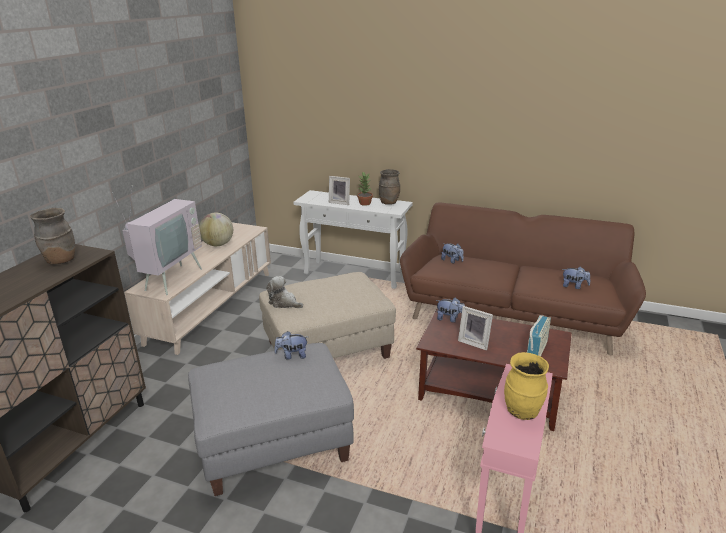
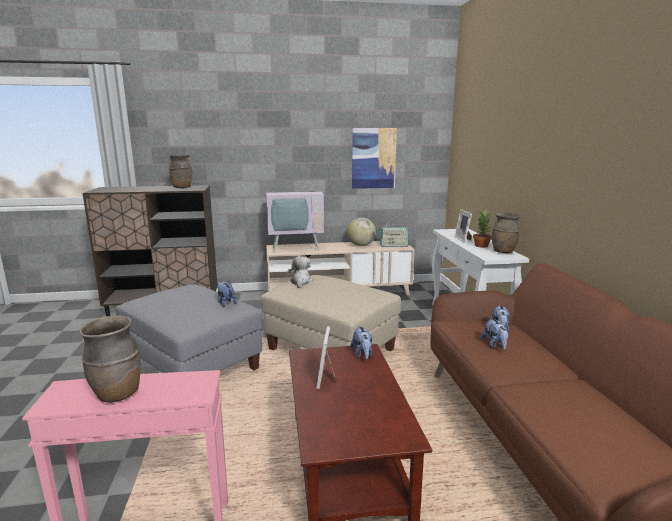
camera: 60 degrees right, 10 degrees down
(195, 141) = (373, 158): none -> picture
(522, 412) = (117, 394): yellow vase -> brown vase
(536, 351) = (346, 425): radio -> radio (394, 246)
(574, 286) = (584, 431): plush toy -> plush toy (495, 346)

